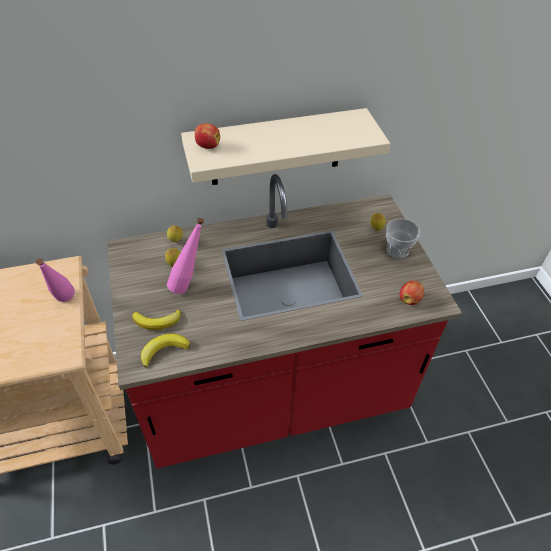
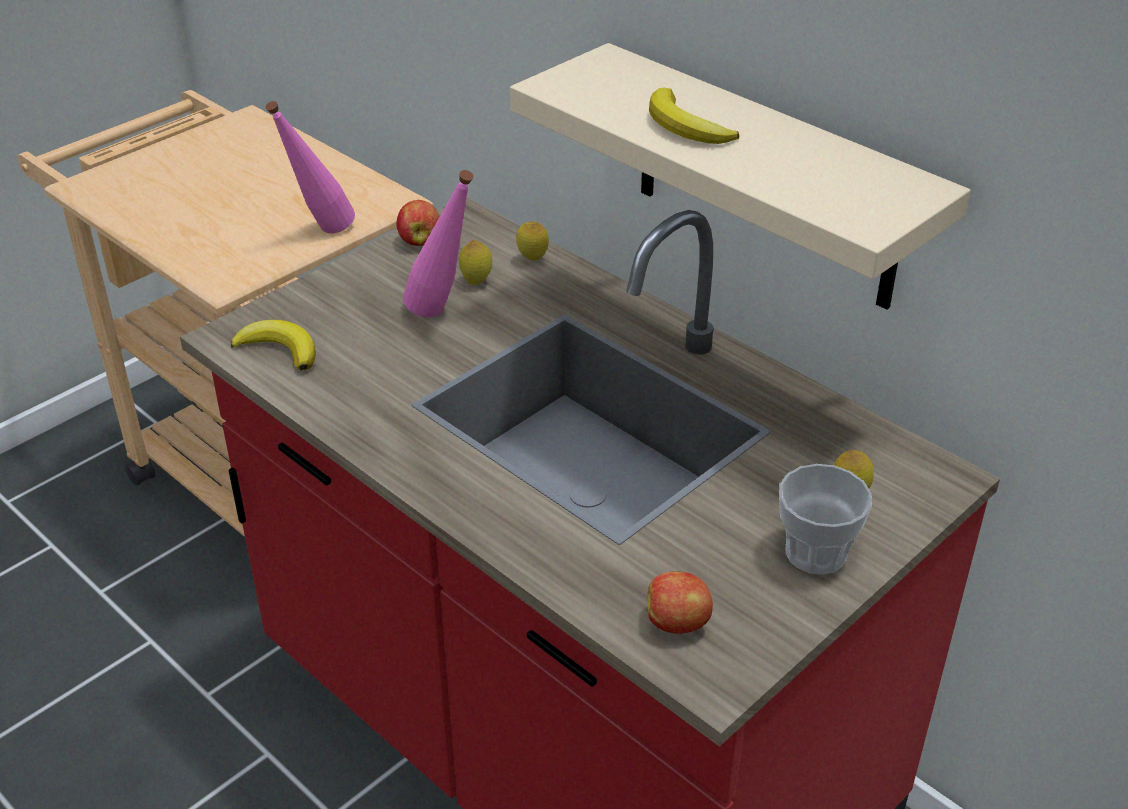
camera: 60 degrees right, 10 degrees down
(157, 321) = (335, 318): banana -> banana (686, 127)
(207, 146) = (598, 74): apple -> apple (419, 241)

